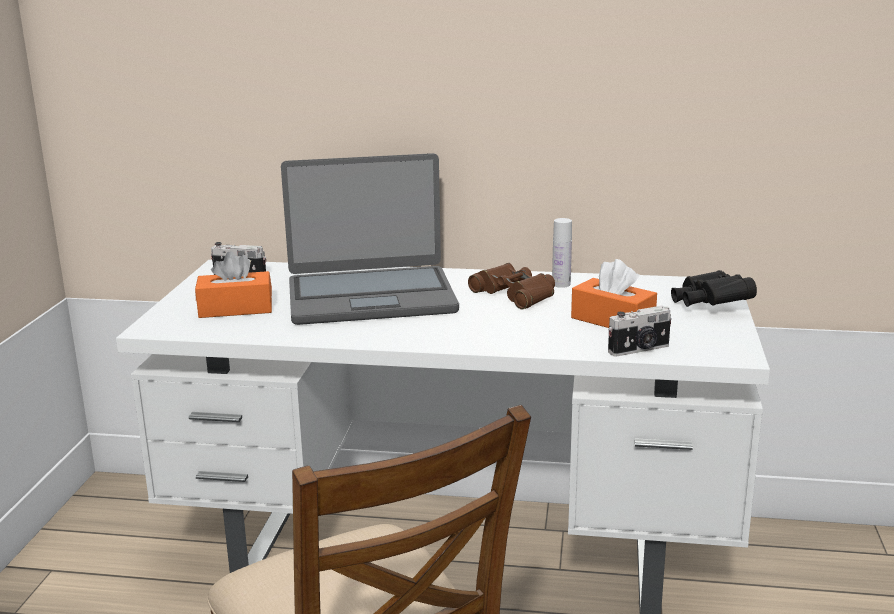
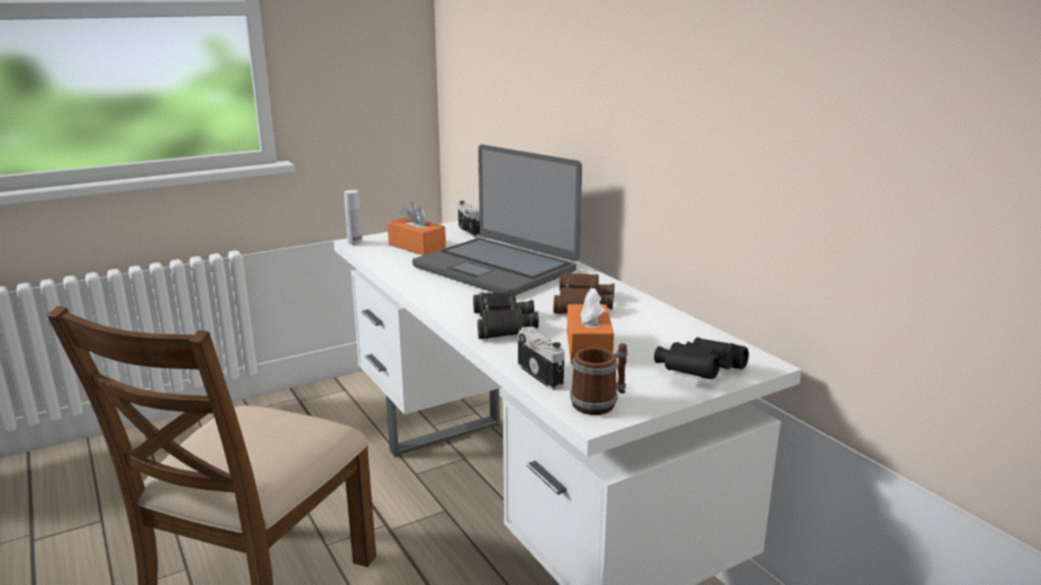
camera: 50 degrees right, 0 degrees up
(511, 332) = (502, 323): none -> black binoculars
(561, 284) = (634, 310): white bottle -> white bottle (355, 242)
(640, 349) = (542, 375): camera -> camera turned 150 degrees counterclockwise
(715, 346) = (600, 402): none -> mug

